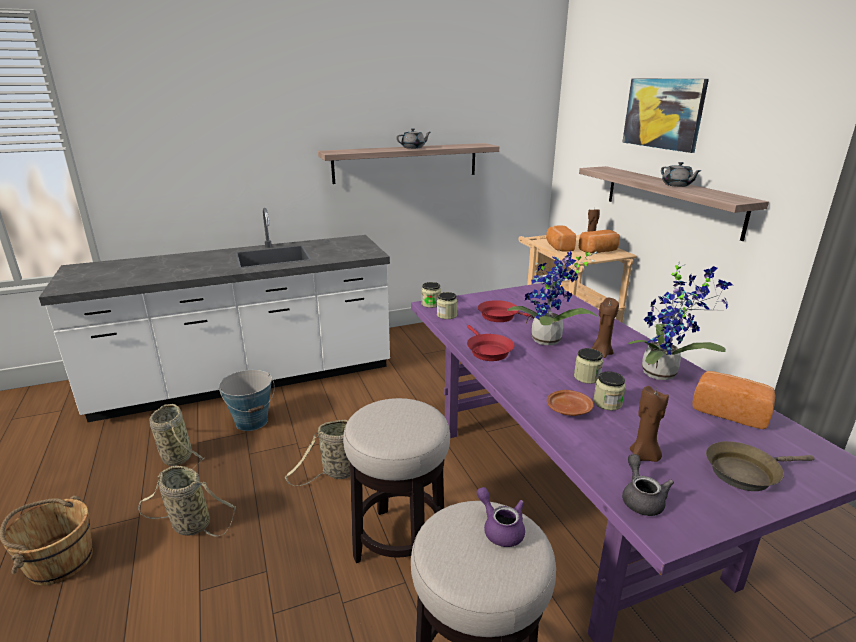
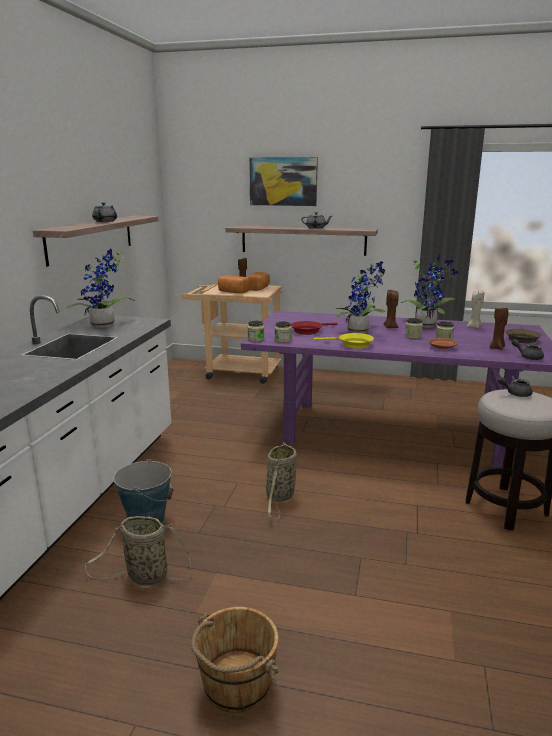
camera: 55 degrees left, 5 degrees down
(188, 524) = (265, 587): basket -> none
(336, 247) = (105, 326): none -> potted plant
(399, 542) = (380, 496): stool -> none
(487, 351) = (352, 344): red frying pan -> yellow frying pan
(500, 528) = (515, 393): purple teapot -> grey teapot
(730, 411) = (473, 327): bread -> beige candle

